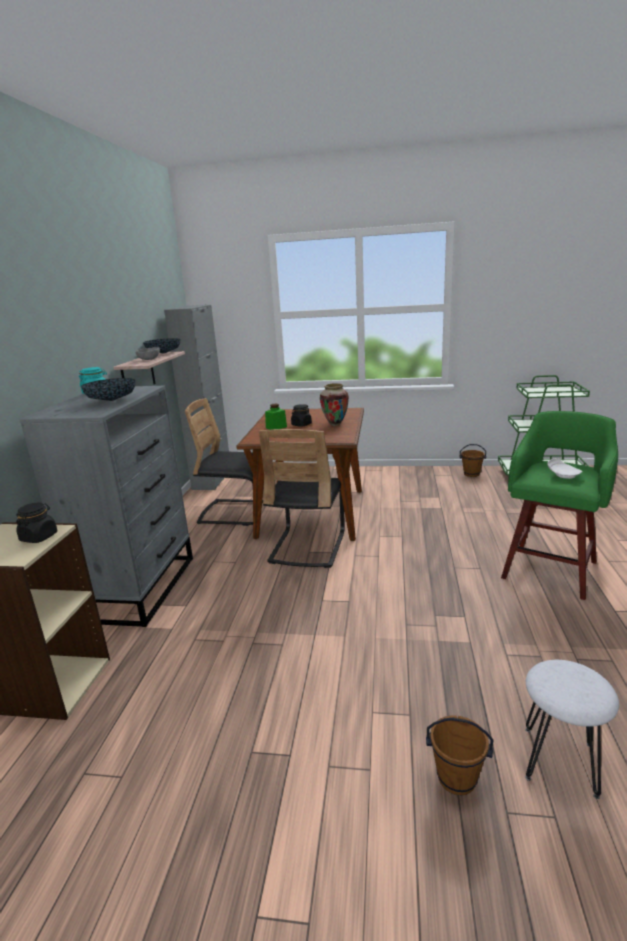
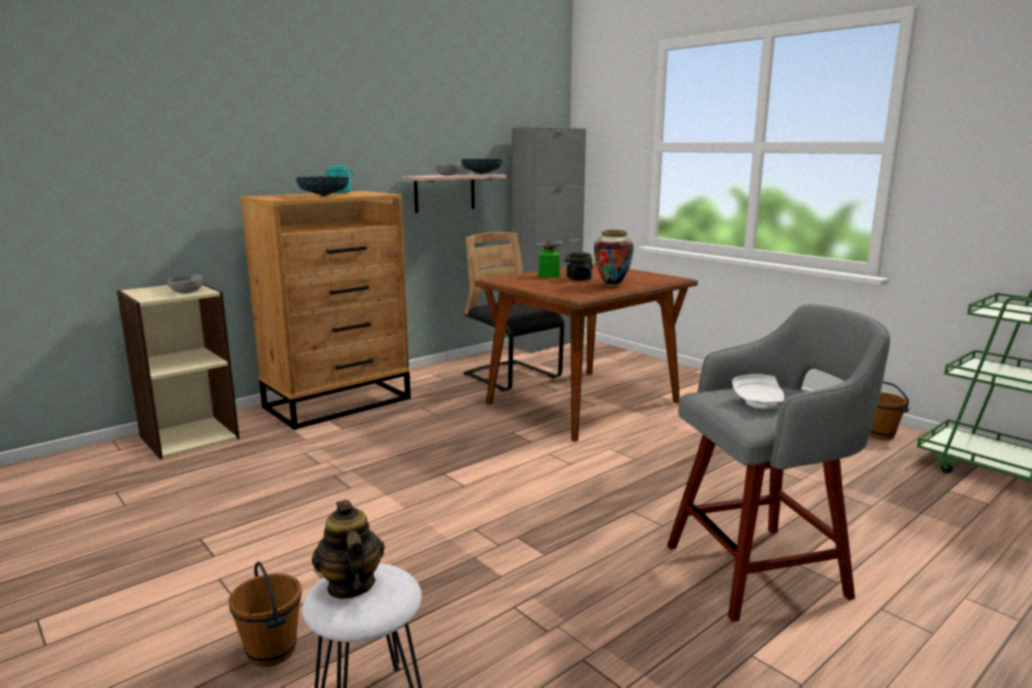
camera: 40 degrees right, 5 degrees down
(39, 537) = (186, 292): black jar -> grey bowl
(140, 587) = (339, 403): grey dresser -> brown dresser
(307, 547) = (519, 428): black chair -> none
(550, 568) = (761, 570): green stool -> grey stool
(564, 686) = (350, 585): none -> teapot

